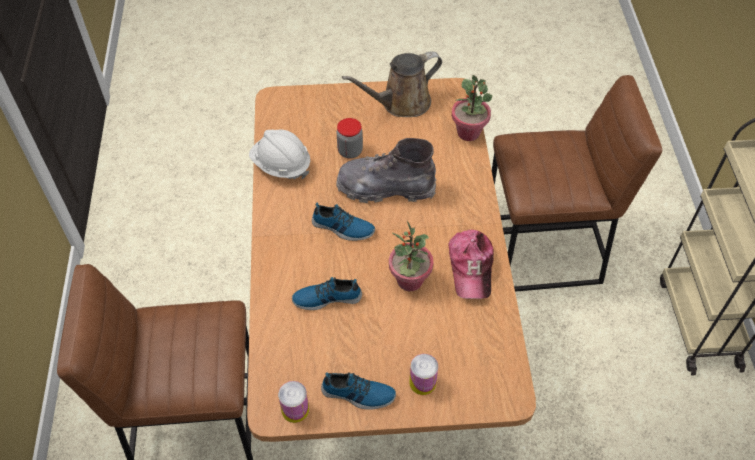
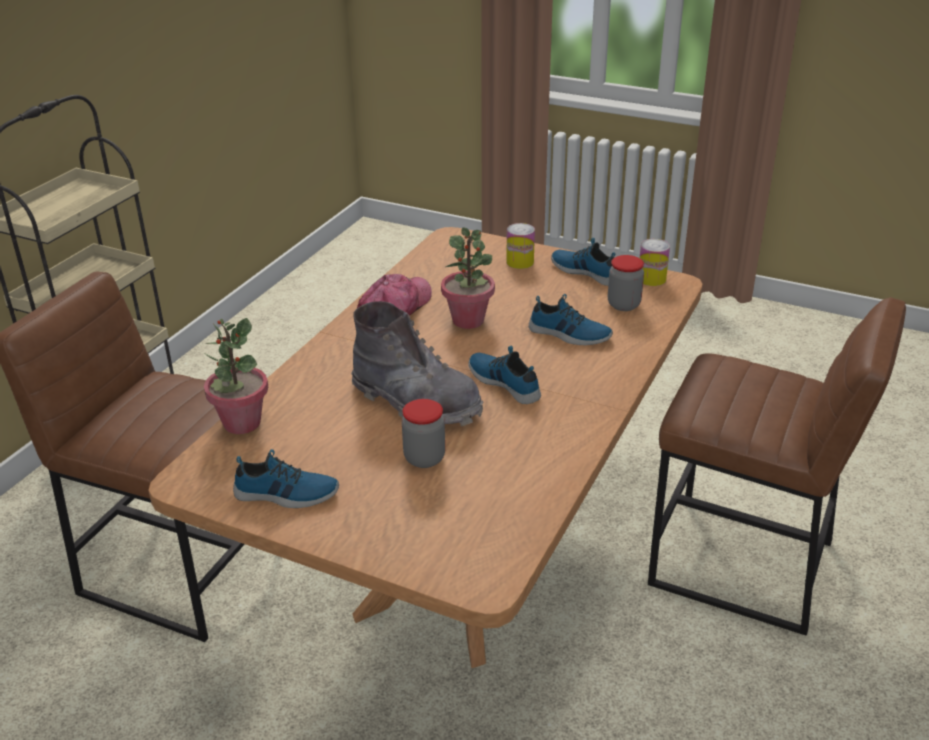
camera: 150 degrees left, 20 degrees down
(281, 165) = (538, 476): white hard hat -> none
(303, 356) = (623, 305): none -> jar
(401, 103) = (286, 494): brown watering can -> shoe

